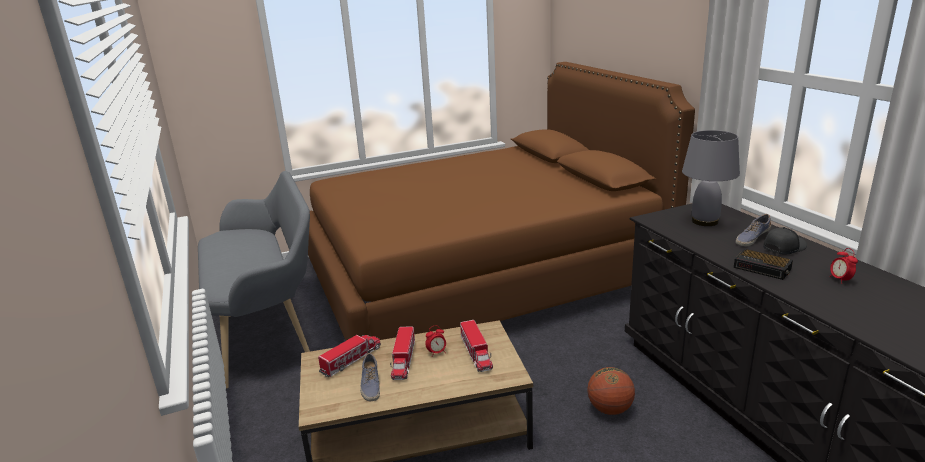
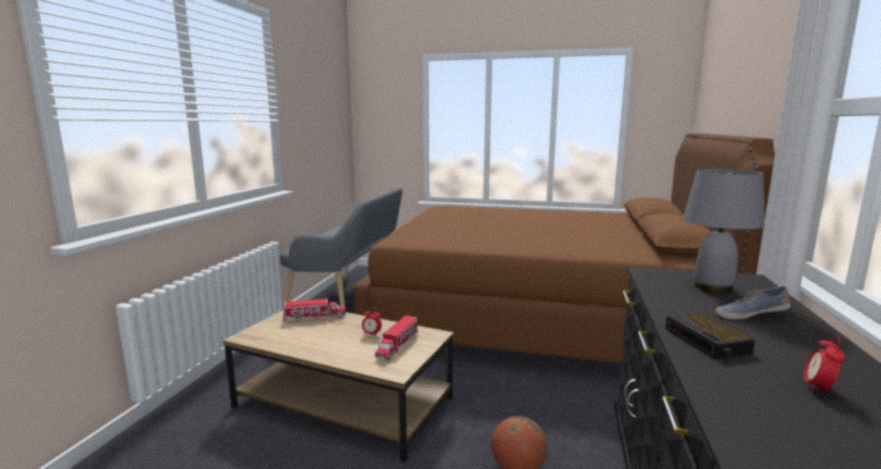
camera: 35 degrees right, 10 degrees down
(370, 385) = (298, 335): shoe -> none
(403, 360) = (342, 330): toy truck -> none
(783, 247) = (784, 334): black cap -> none

